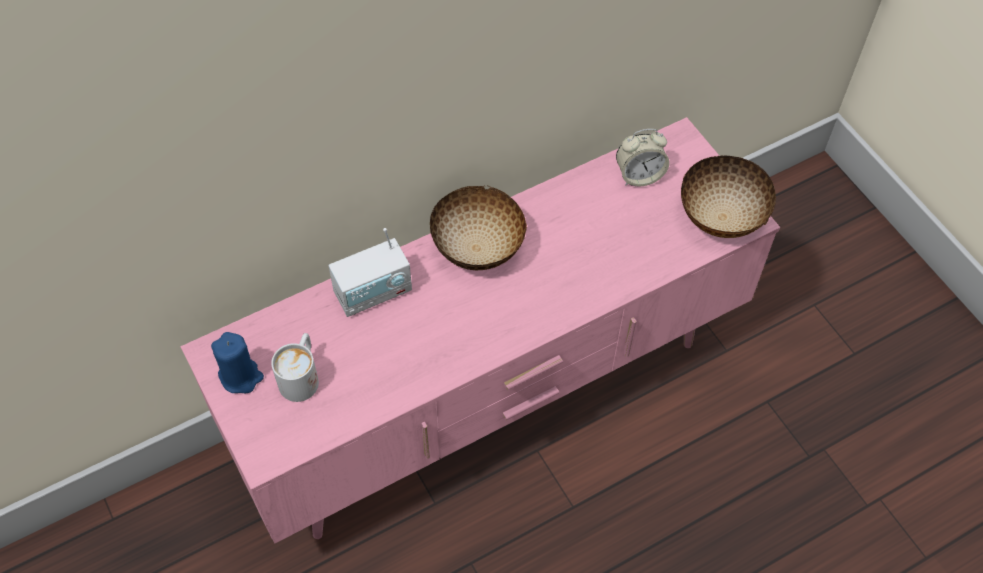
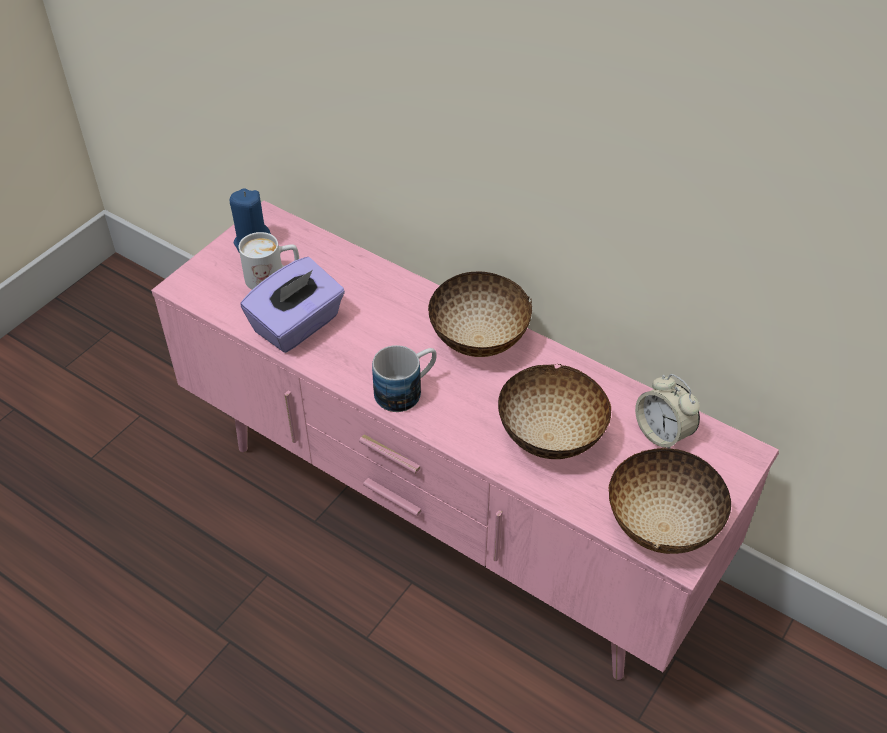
camera: 65 degrees right, 10 degrees down
(373, 293) = (383, 289): radio -> none
(379, 377) = (297, 325): none -> purple tissue box
(505, 323) = (407, 390): none -> mug
(608, 246) = (551, 438): none -> bowl

